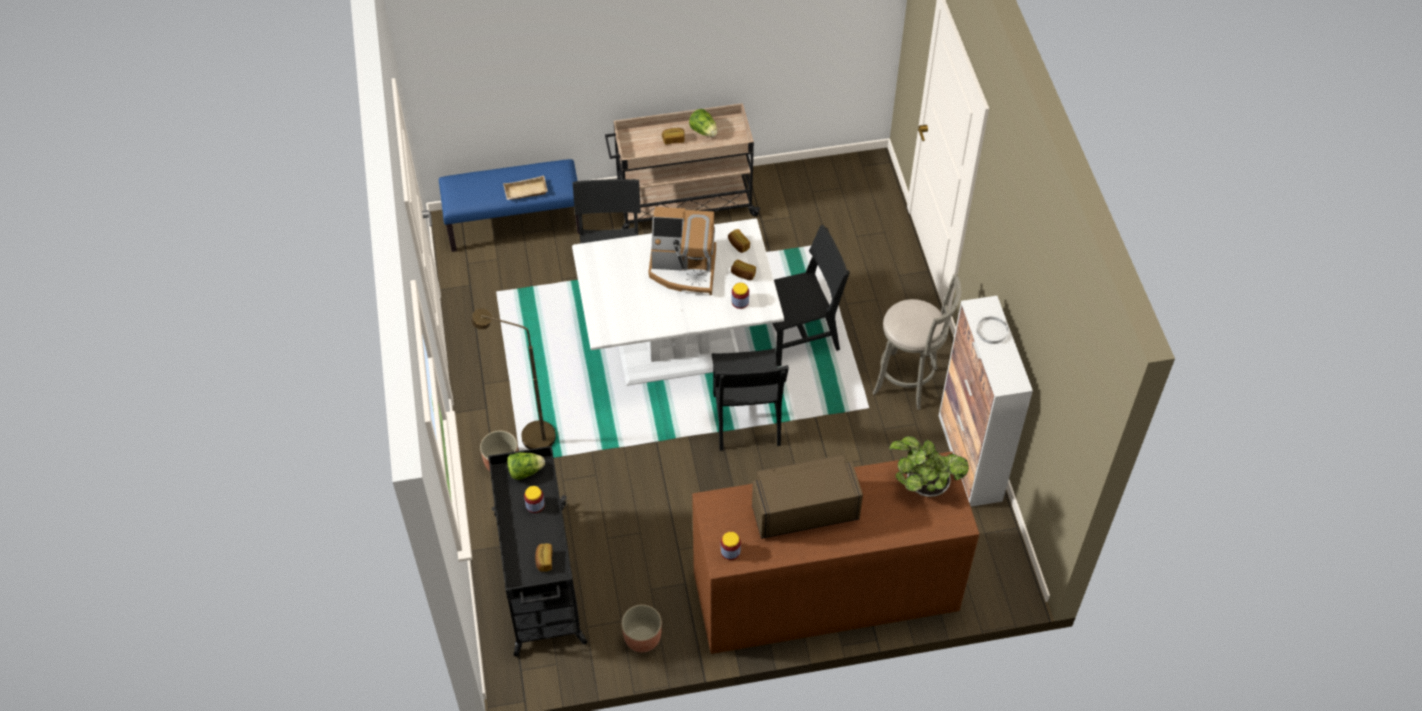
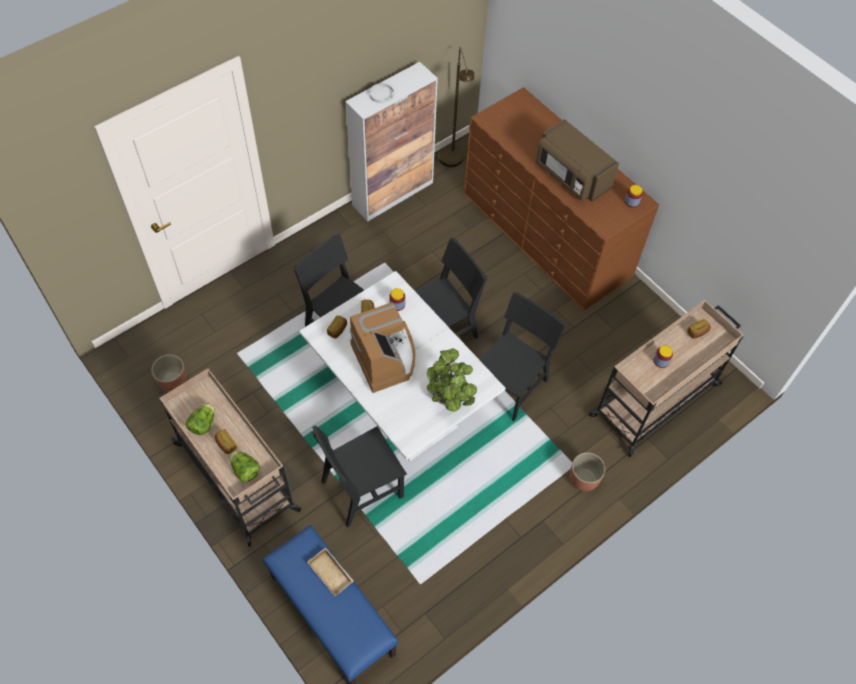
camera: 120 degrees left, 5 degrees up
(525, 471) = (639, 382): lettuce -> lettuce (245, 470)
(529, 436) = (547, 473): brown floor lamp -> brown floor lamp (453, 163)
(540, 580) = (656, 399): black cart -> beige cart
(642, 451) = (510, 386): none -> black chair
(642, 638) = (651, 318): planter -> planter (173, 381)
(909, 382) = (347, 247): grey stool -> none
(923, 485) = (507, 122): potted plant -> potted plant (449, 399)

